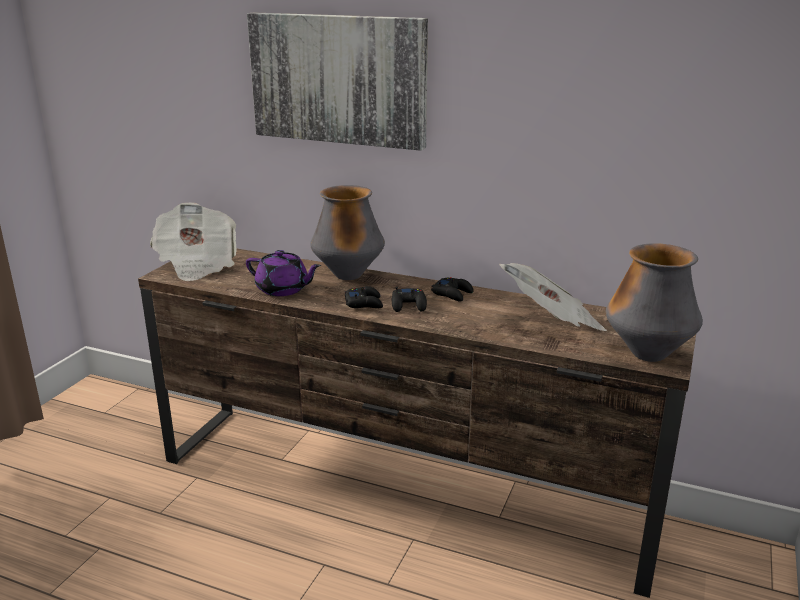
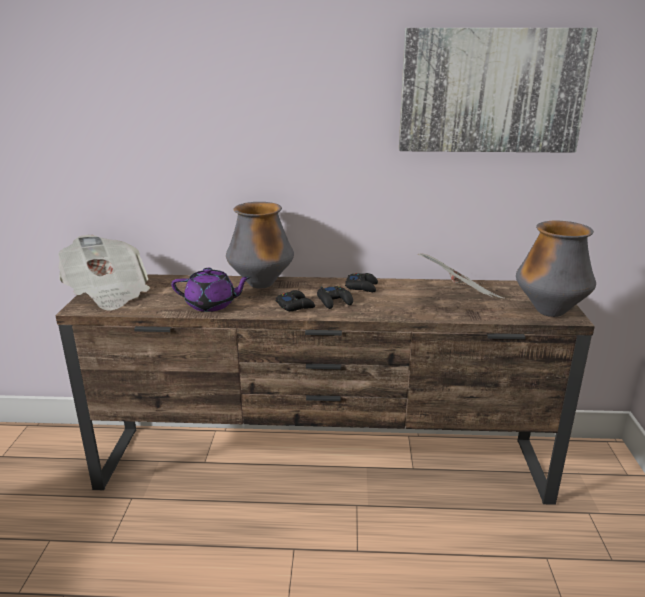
camera: 20 degrees left, 0 degrees up
(338, 79) = (237, 104): picture -> picture (491, 91)

